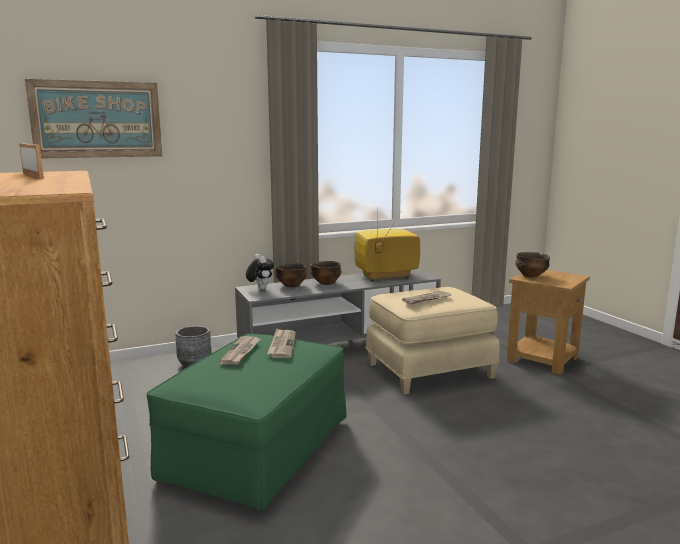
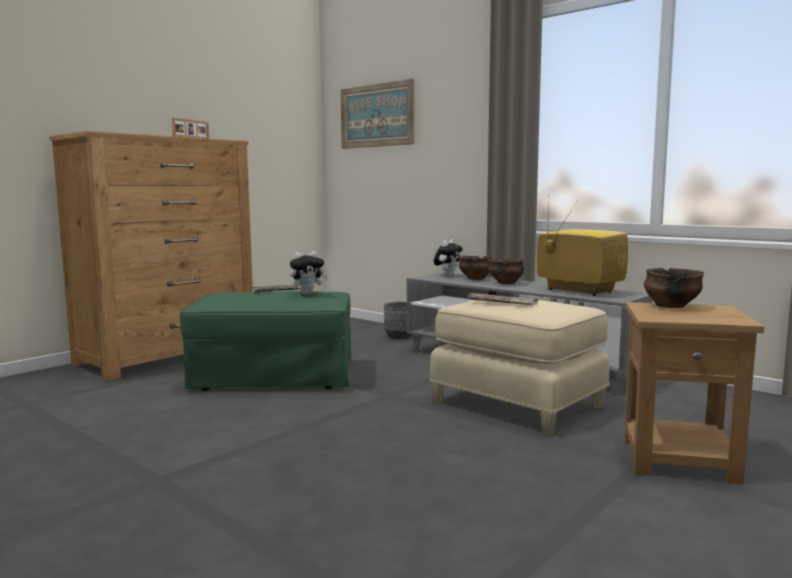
camera: 65 degrees right, 5 degrees down
(282, 345) = (307, 293): newspaper -> plush toy

